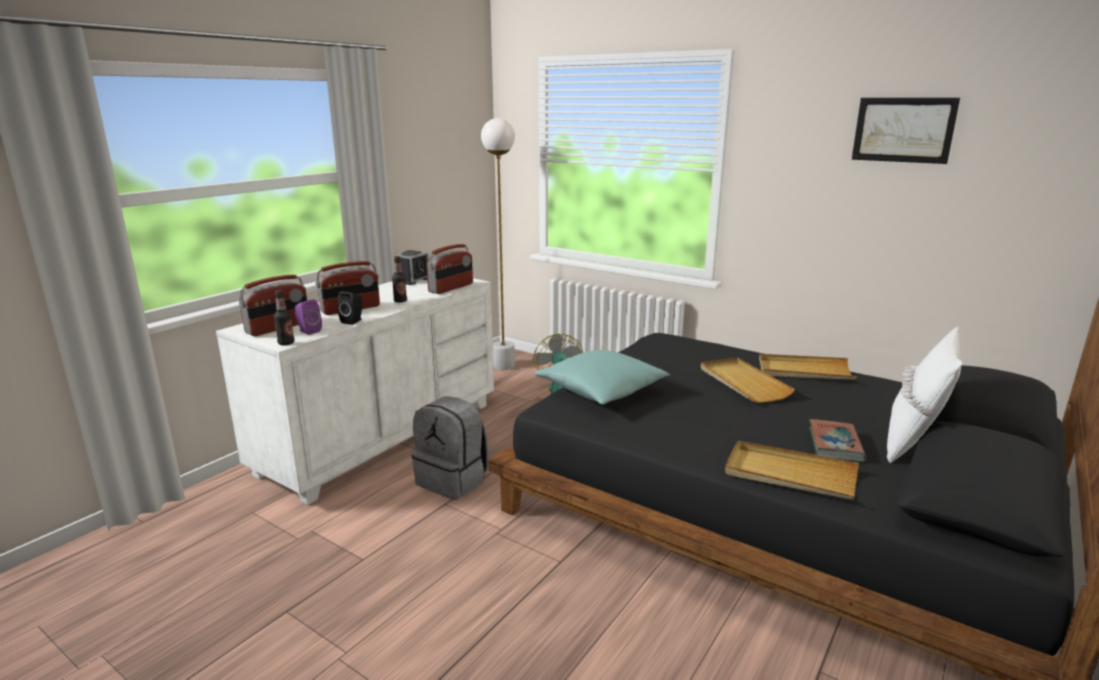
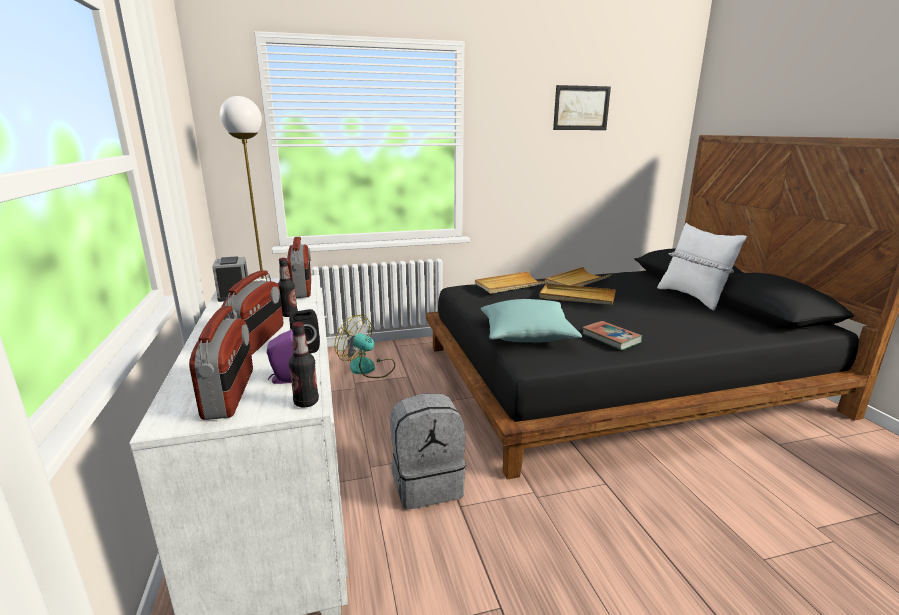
camera: 50 degrees left, 0 degrees up
(790, 474) = (712, 334): beige tray -> beige tray (510, 285)
(835, 444) = (683, 311): book -> book (611, 338)

